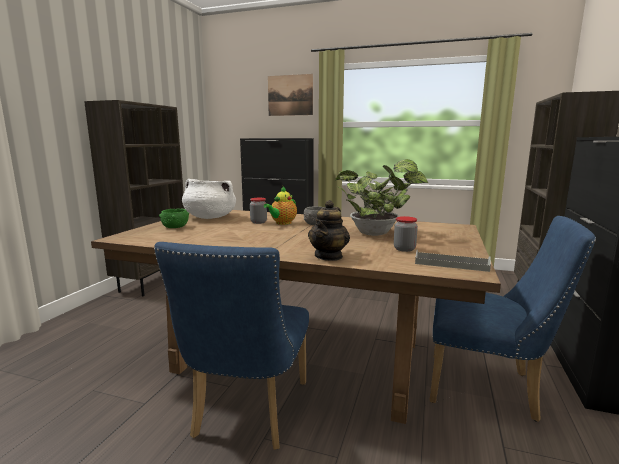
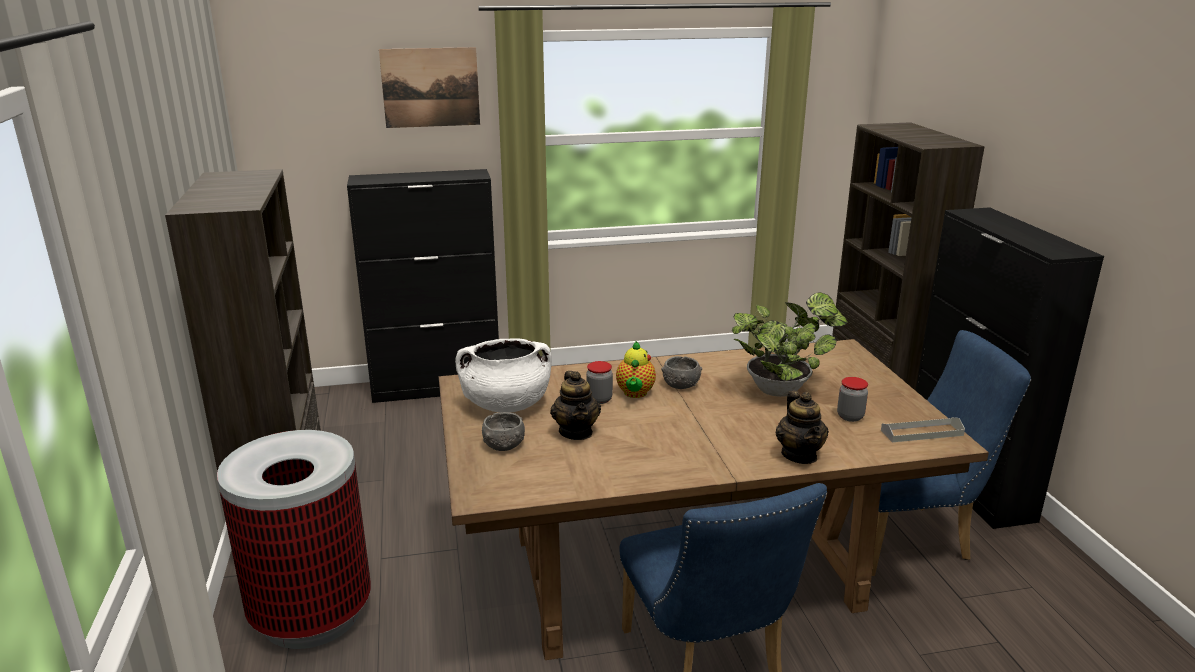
camera: 30 degrees left, 10 degrees up
(109, 317) = (312, 614): none -> trash can
(175, 227) = (503, 445): green bowl -> grey bowl
(219, 229) = (576, 432): none -> teapot

